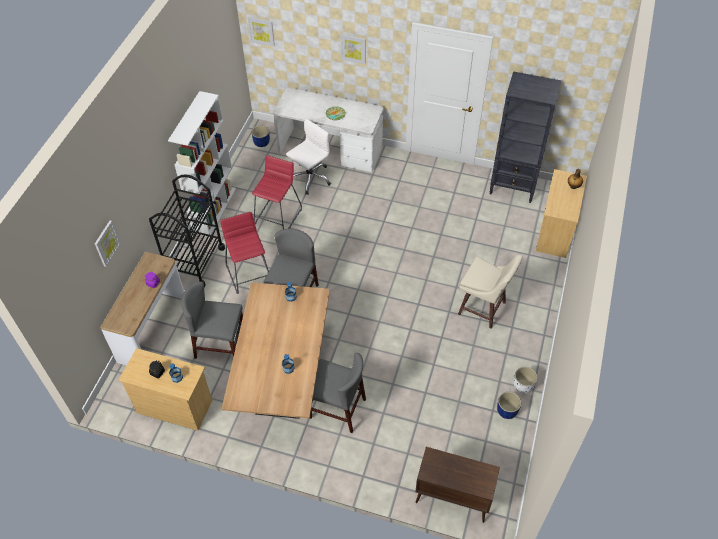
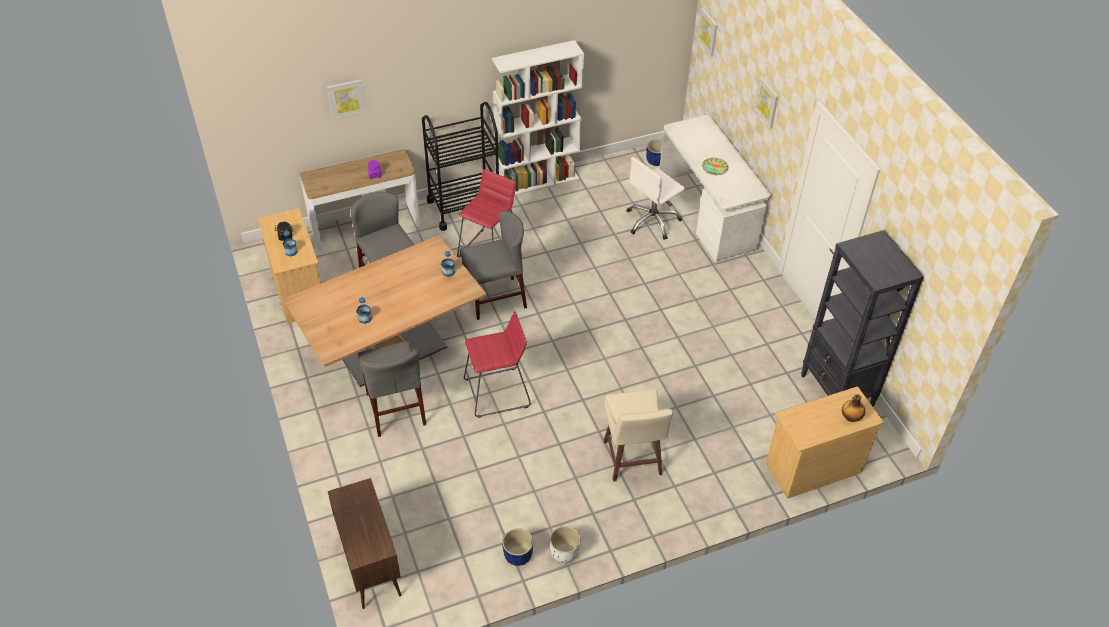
camera: 50 degrees right, 5 degrees down
(278, 216) = (578, 228): red stool -> red stool (497, 393)
(310, 178) = (652, 221): white office chair -> white office chair turned 135 degrees clockwise

